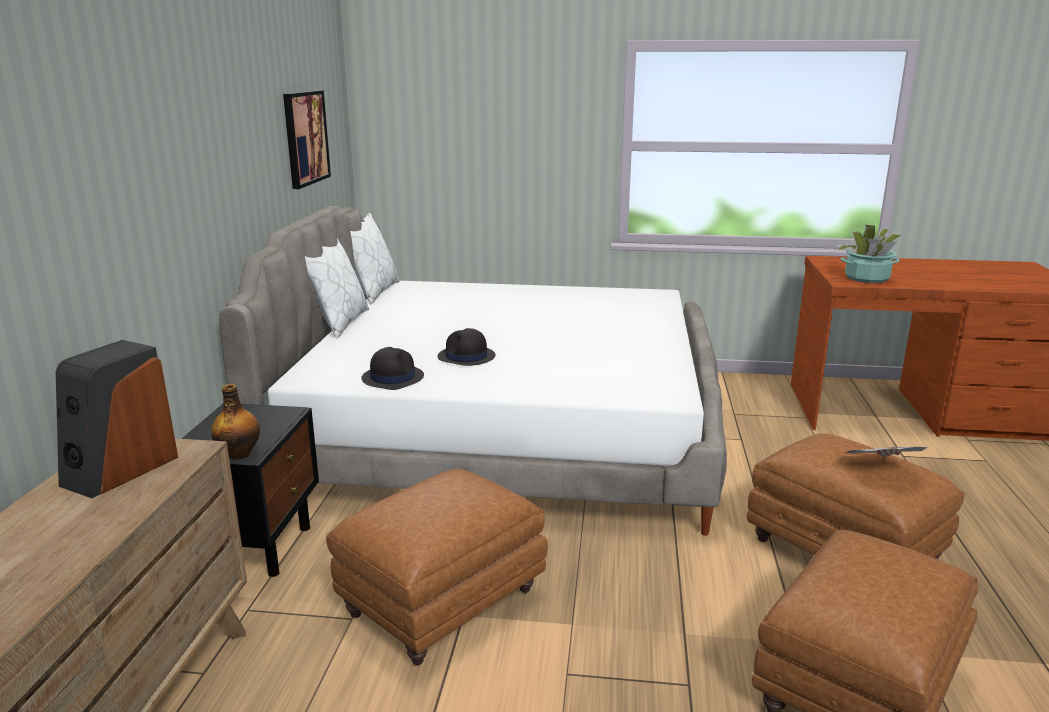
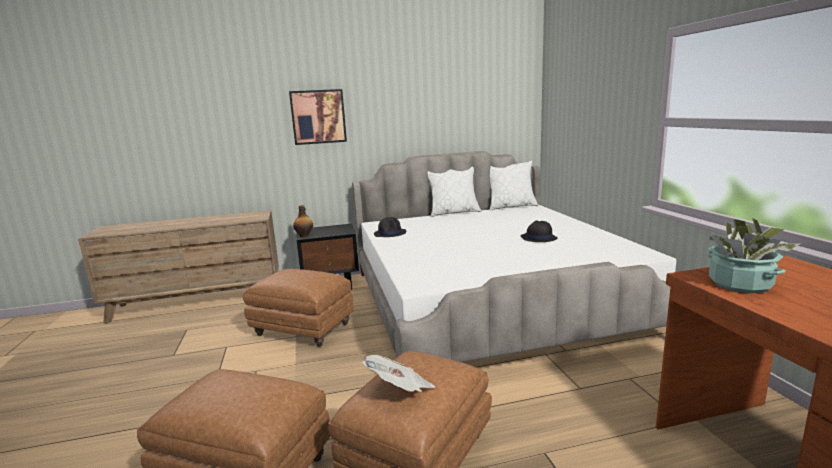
camera: 70 degrees right, 5 degrees down
(120, 470) = (242, 216): speaker -> none
(305, 138) = (471, 112): picture -> picture (318, 117)
(466, 357) = (433, 238): black hat -> black hat (538, 238)

